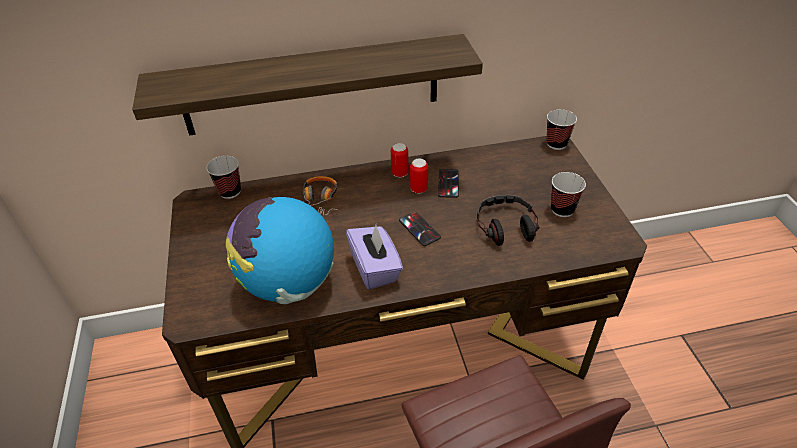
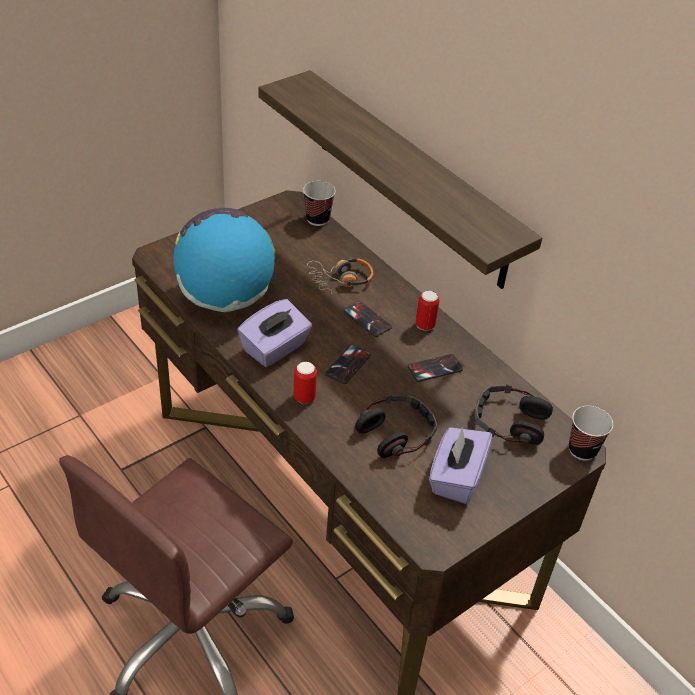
camera: 60 degrees right, 0 degrees up
(374, 201) = (367, 319): none -> phone
(419, 189) = (409, 347): can -> can (304, 397)
(519, 166) = (509, 422): none -> headphones
(562, 209) = (456, 478): cup -> purple tissue box

